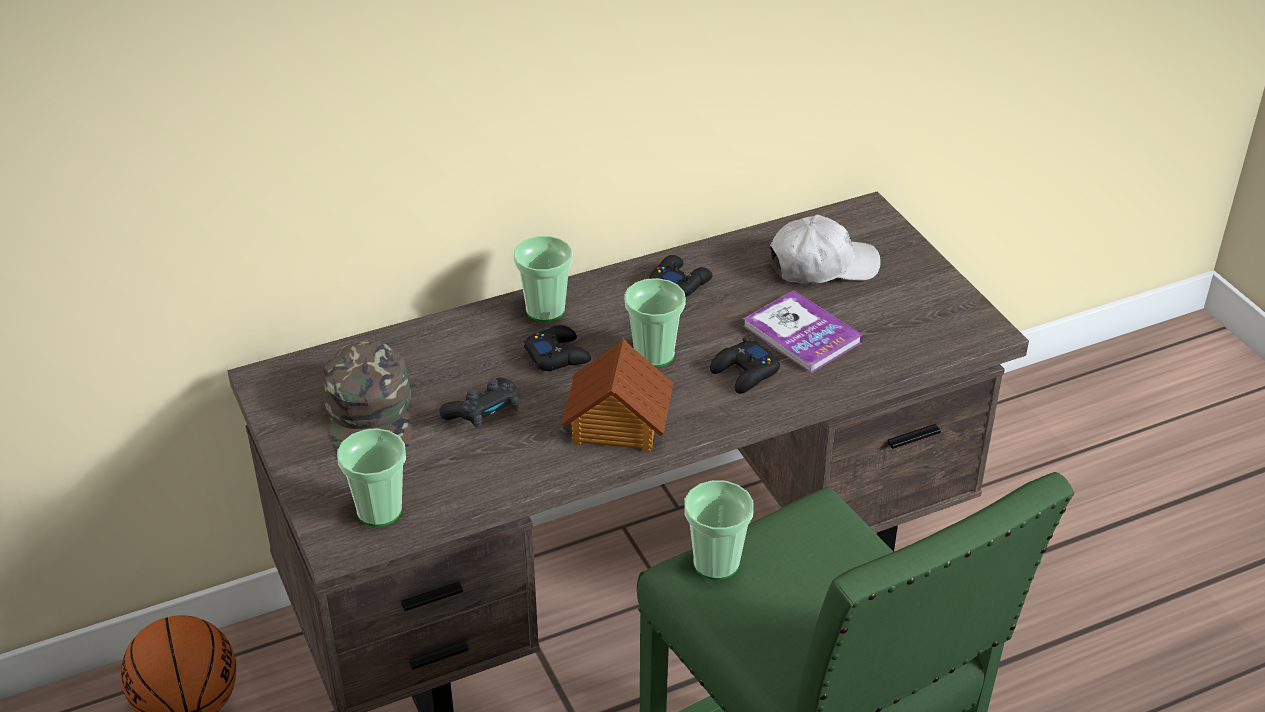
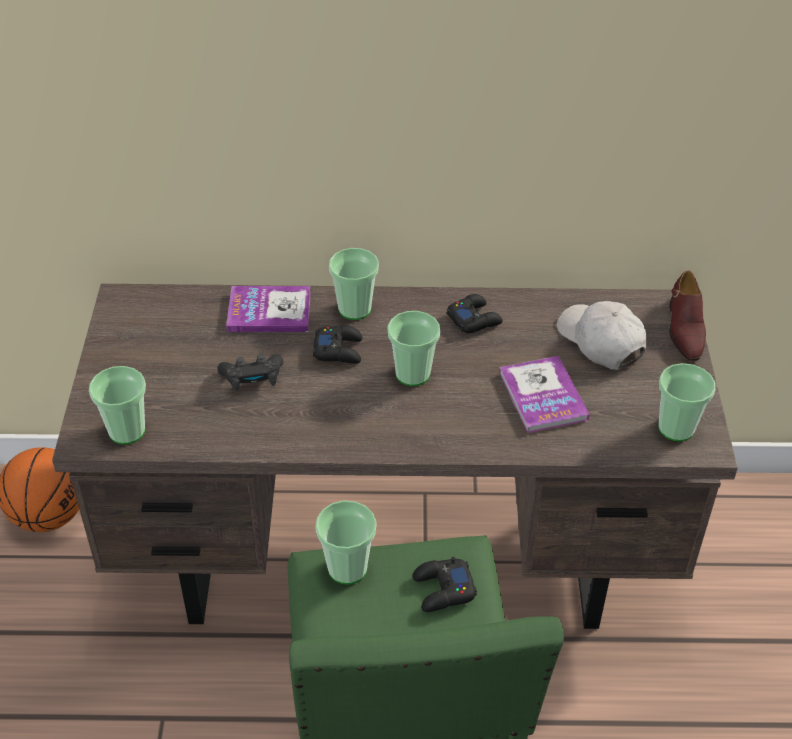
camera: 25 degrees right, 5 degrees up
(371, 415) = (172, 352): green cap -> none
(451, 340) = (269, 311): none -> book
(616, 424) = (344, 422): toy house -> none
(745, 373) = (473, 414): black game controller -> black game controller (443, 590)
(822, 265) = (600, 341): white cap -> white cap turned 135 degrees counterclockwise
(894, 230) = (684, 329): none -> brown shoe
(949, 323) = (676, 428): none -> cup

